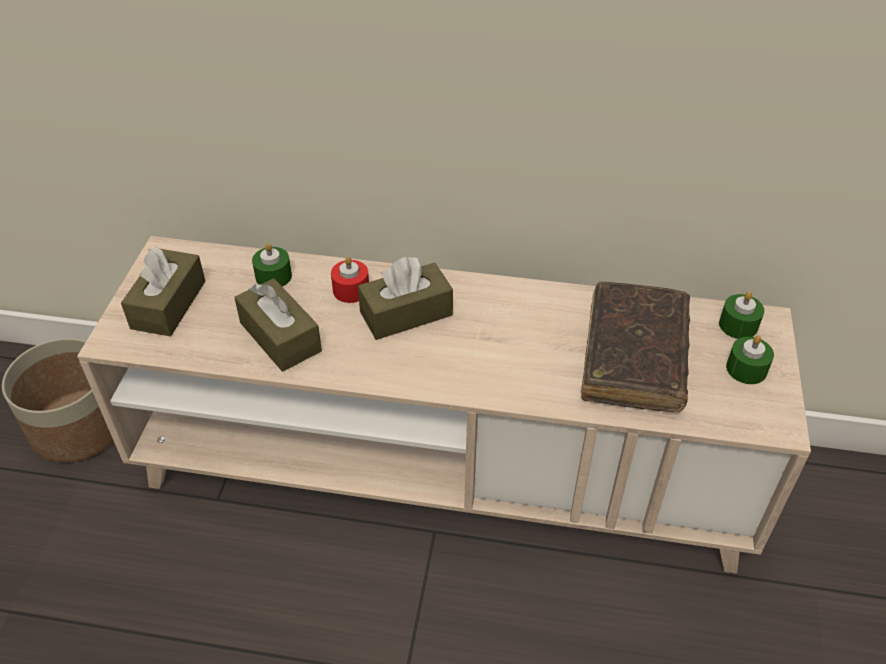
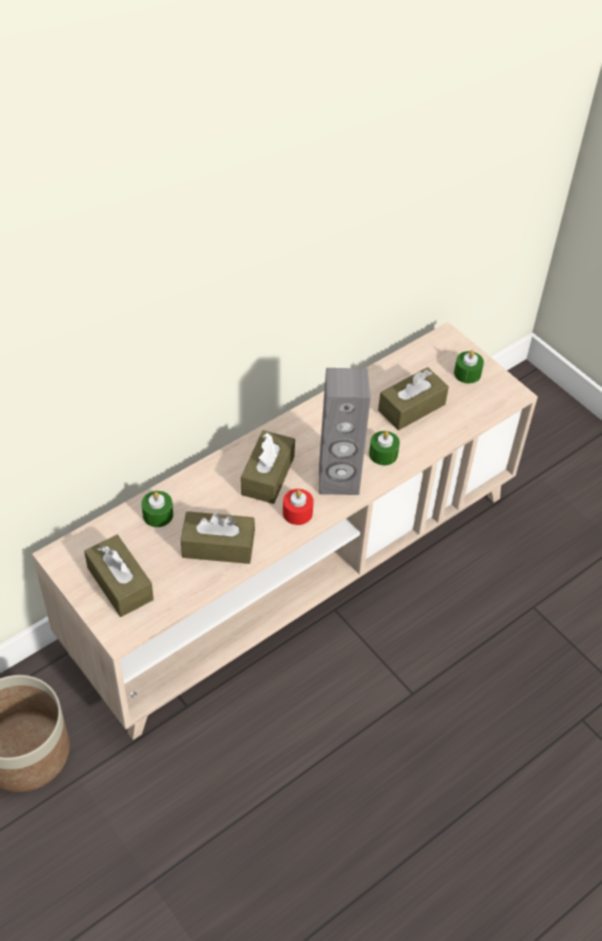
camera: 50 degrees left, 5 degrees up
(351, 290) = (216, 486): red candle -> red candle (297, 512)
(463, 366) = (338, 481): none -> grey speaker
(634, 357) = (411, 407): brown book -> brown tissue box
(738, 325) = (437, 350): green candle -> green candle (383, 454)

